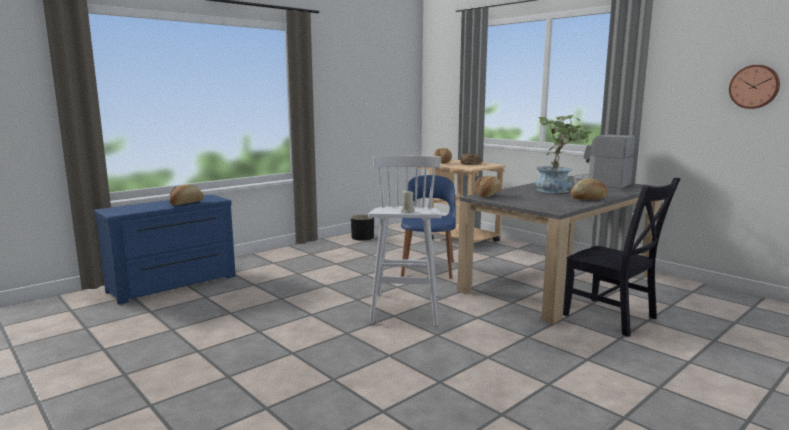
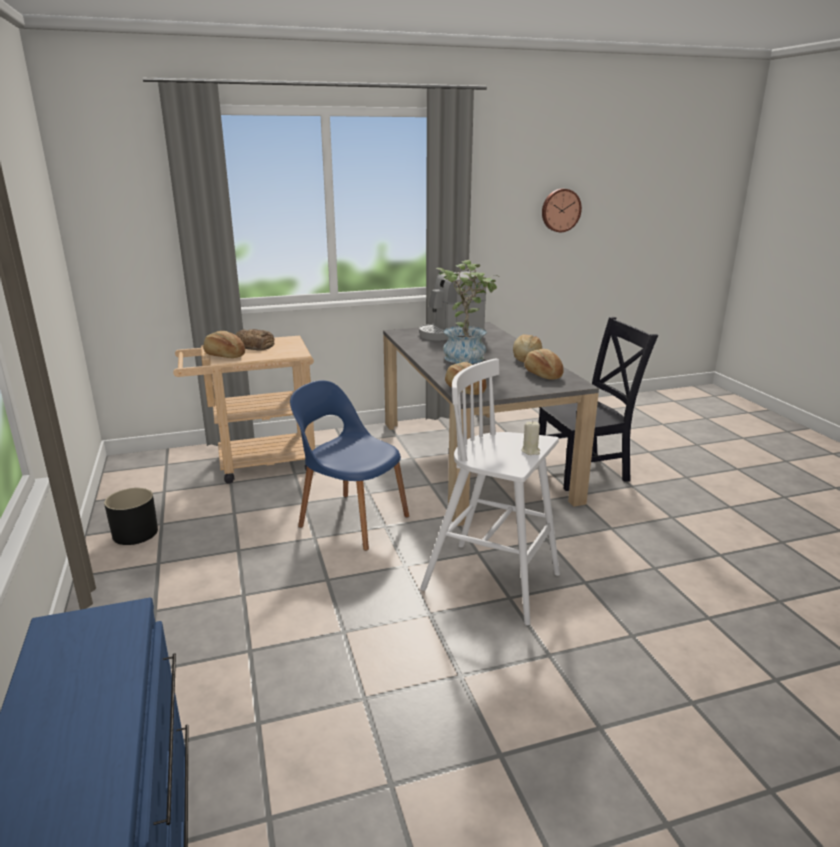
camera: 65 degrees left, 10 degrees up
(186, 203) = (108, 672): bread -> bread (542, 374)

